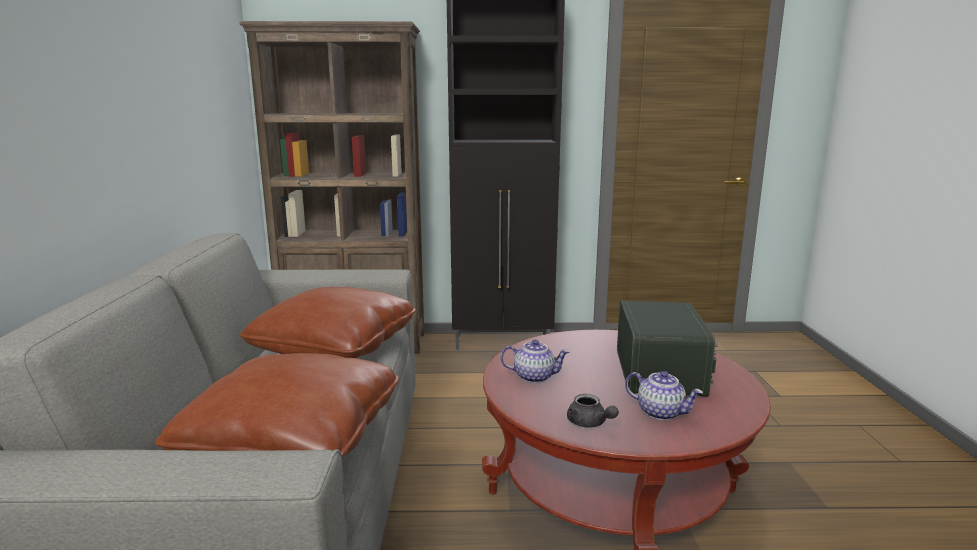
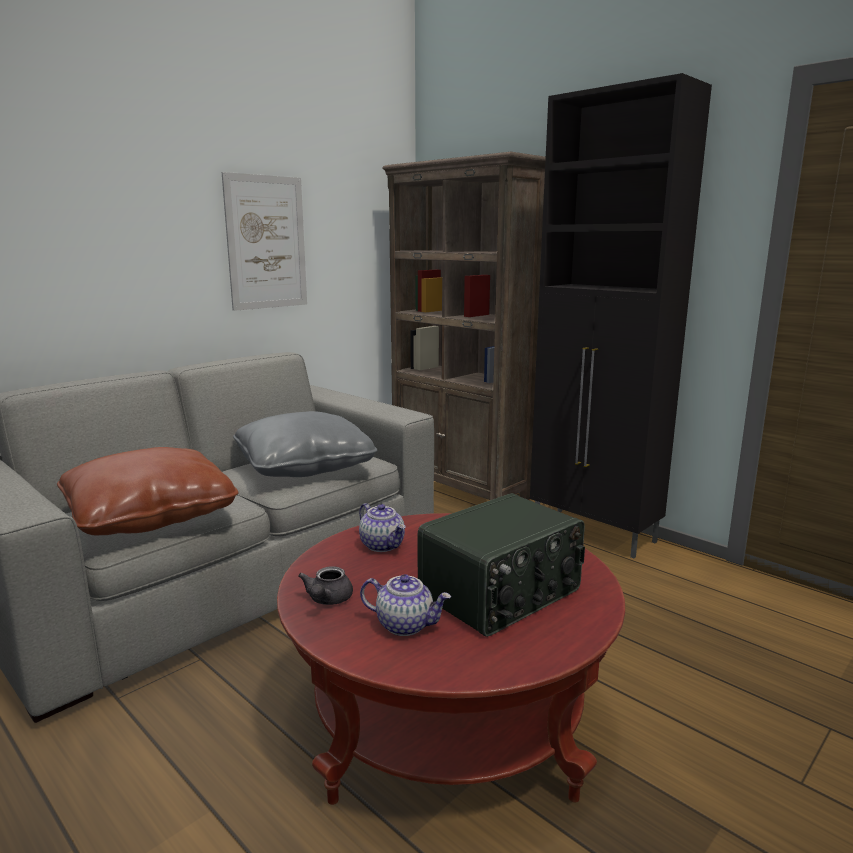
camera: 45 degrees right, 0 degrees up
(161, 106) = (266, 243): none -> picture
(335, 347) = (304, 467): brown pillow -> grey pillow
(661, 412) = (405, 625): teapot -> teapot turned 60 degrees counterclockwise

